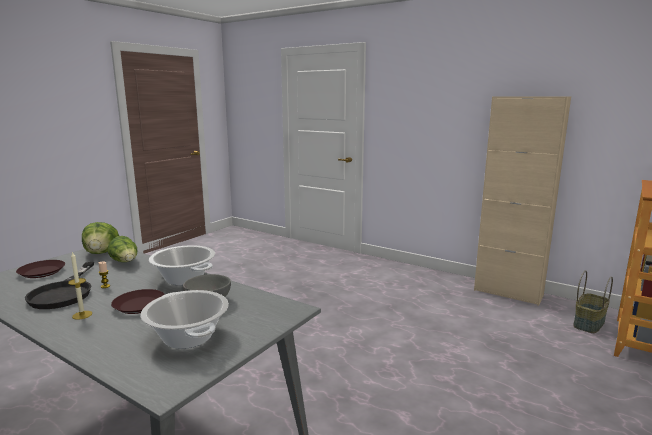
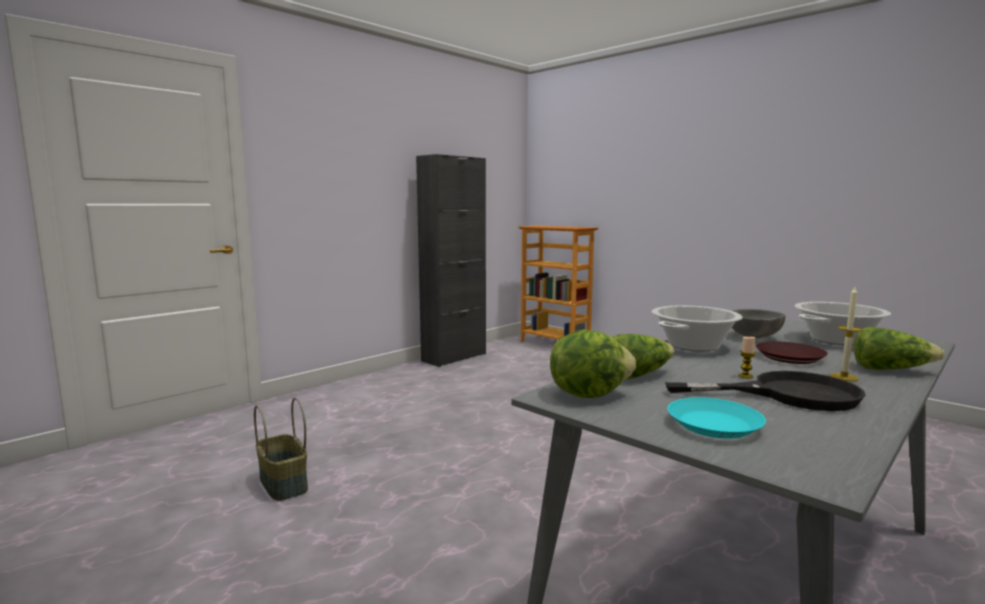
camera: 80 degrees left, 5 degrees down
(41, 272) = (715, 425): brown plate -> turquoise plate
(86, 337) = (890, 369): none -> lettuce
(508, 293) = (454, 357): beige cabinet -> black cabinet
(588, 323) = (523, 348): basket -> basket (282, 484)

